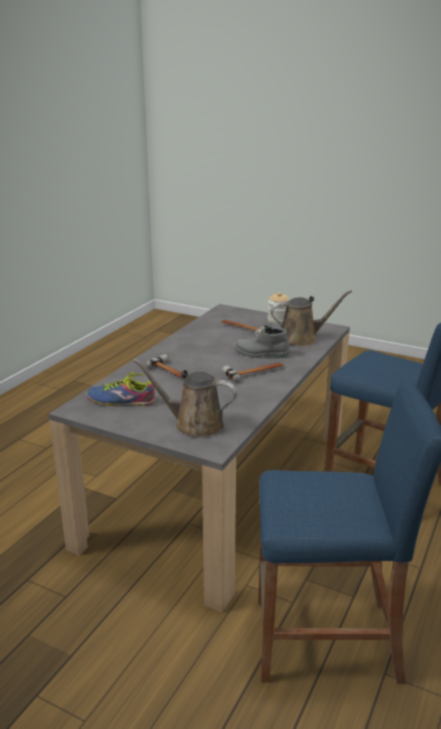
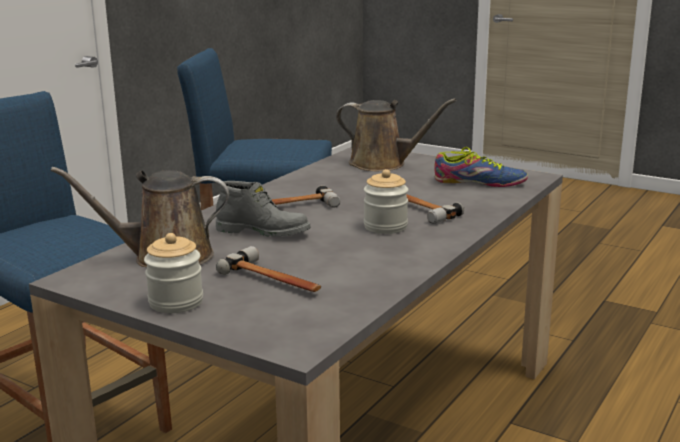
camera: 175 degrees left, 5 degrees down
(193, 359) = (385, 227): none -> jar

